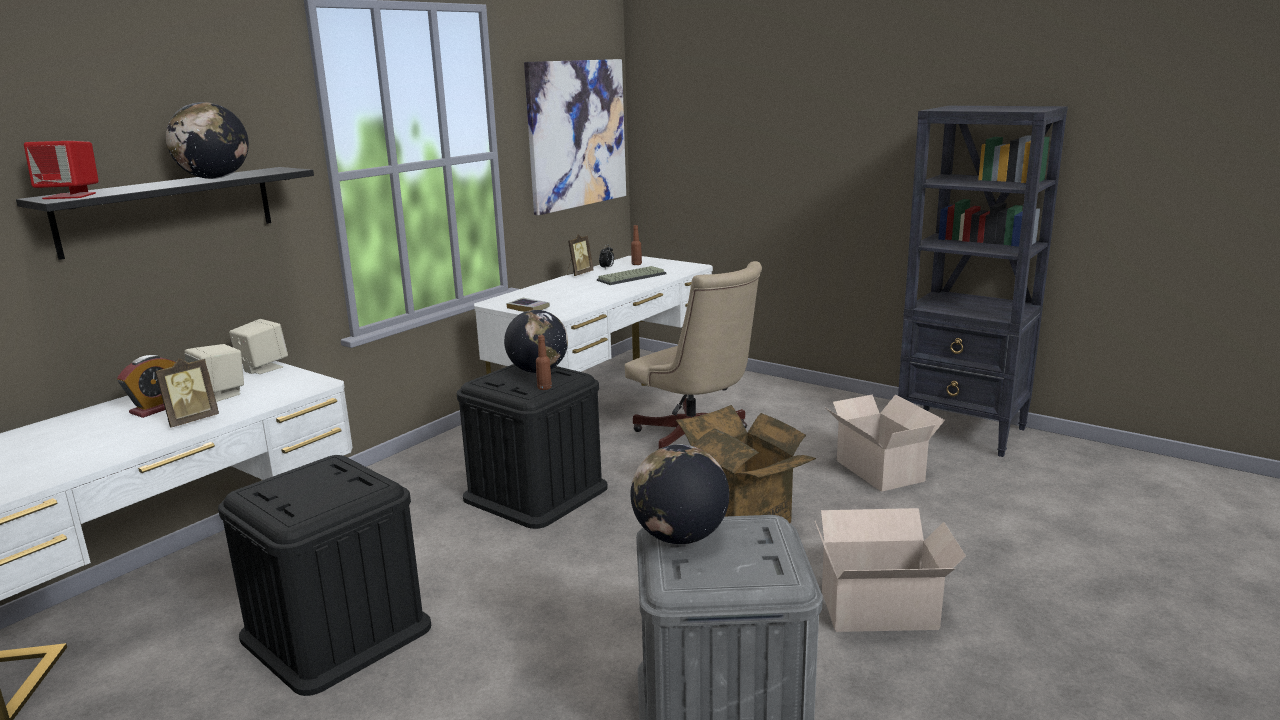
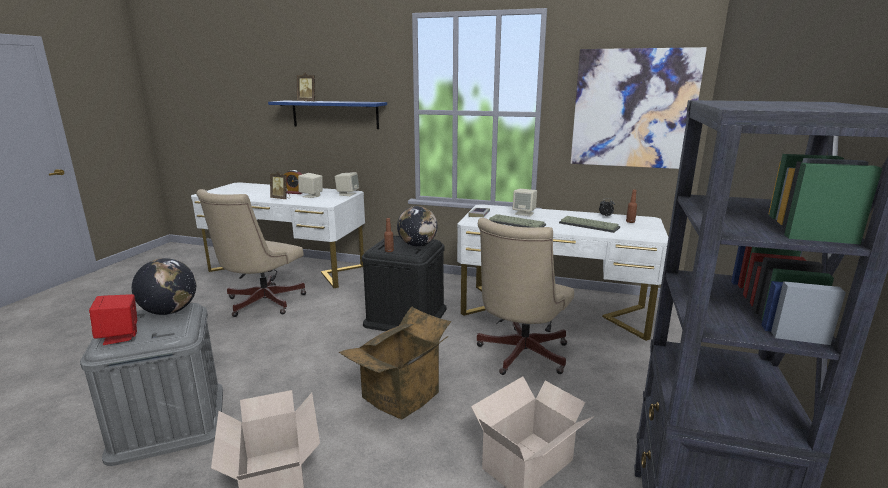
camera: 70 degrees right, 0 degrees up
(70, 196) = (287, 101): red speaker -> red speaker (119, 336)
(168, 210) = (335, 114): black shelf -> blue shelf
(214, 178) = (339, 102): globe -> none
(336, 631) = (260, 303): black storage box -> beige office chair
(552, 291) = (524, 213): none -> beige speaker
(579, 274) = (578, 213): picture frame -> picture frame (308, 101)
(590, 298) = (517, 223): none -> keyboard

